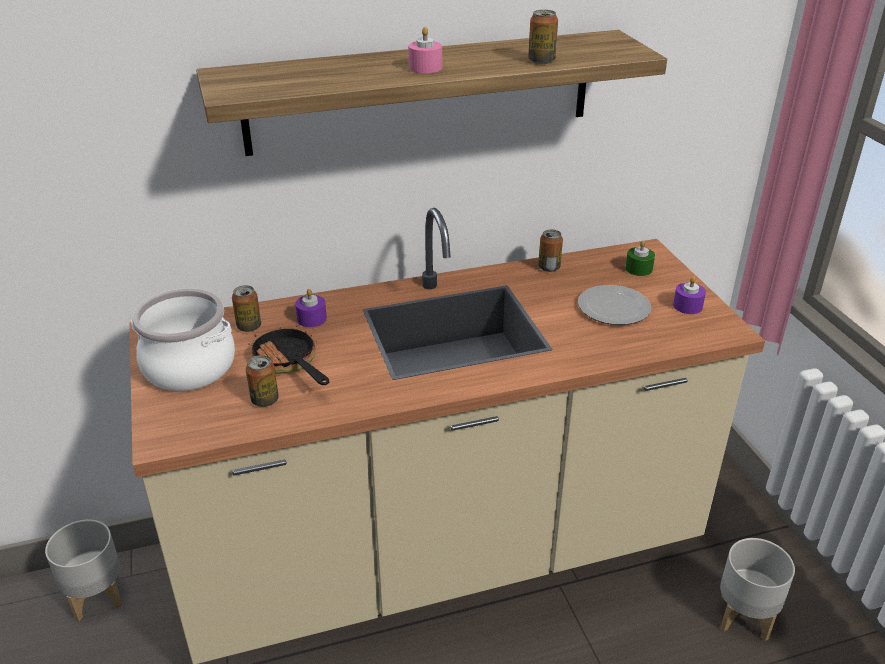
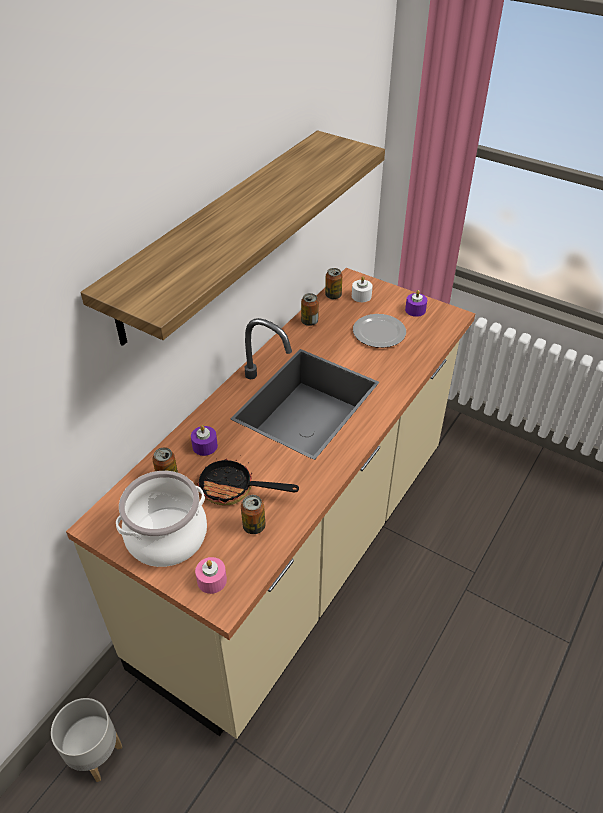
camera: 40 degrees left, 10 degrees up
(425, 67) = (255, 218): pink candle -> pink candle (212, 580)
(541, 61) = (318, 180): can -> can (333, 295)
(638, 269) = (361, 296): green candle -> white candle
(745, 617) = (485, 480): grey planter -> none

